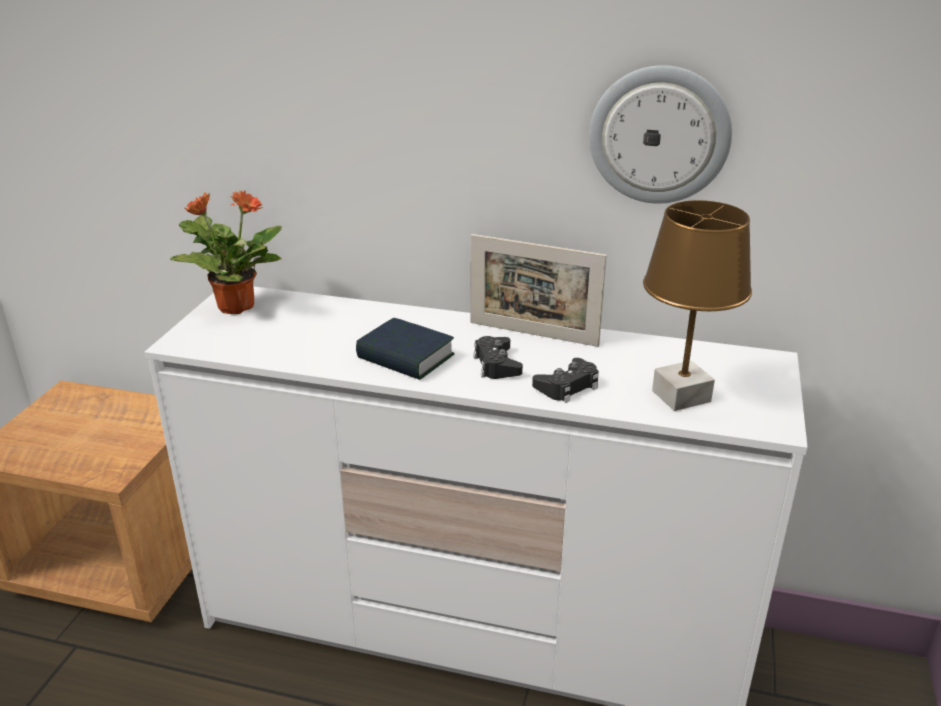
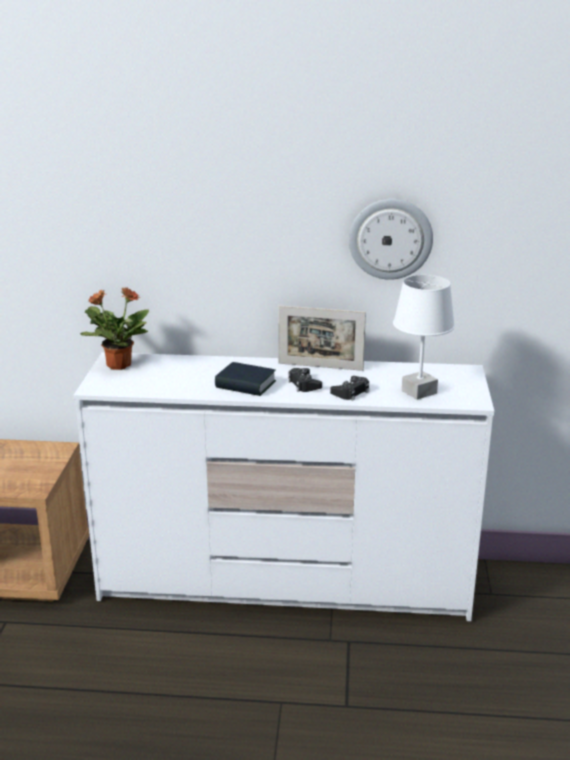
camera: 10 degrees left, 5 degrees down
(681, 396) = (419, 392): brown table lamp -> white table lamp

